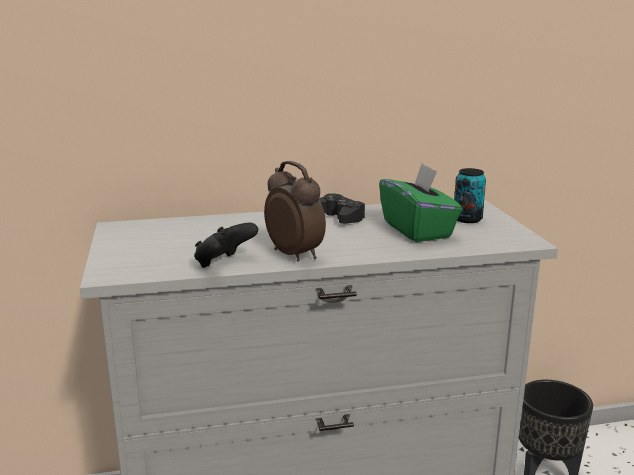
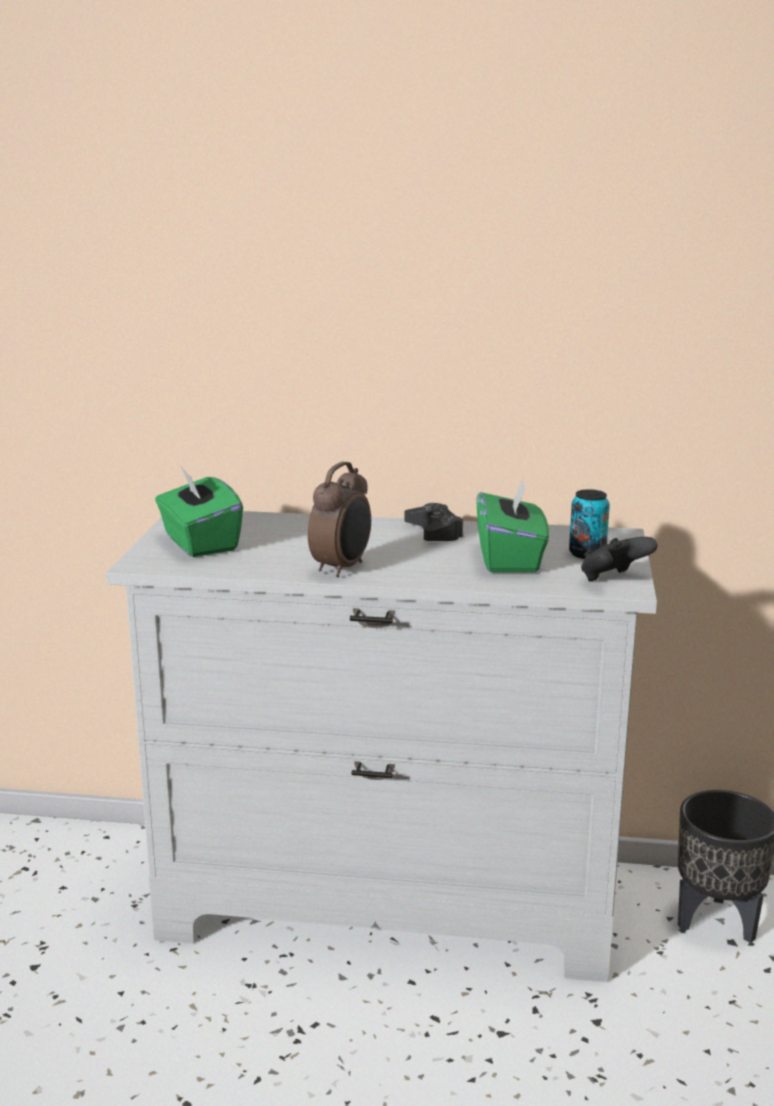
camera: 20 degrees right, 0 degrees up
(150, 249) = (199, 543): none -> green tissue box
(224, 264) = (259, 568): black game controller -> black game controller (613, 580)
(295, 254) = (342, 568): alarm clock -> alarm clock turned 45 degrees clockwise

